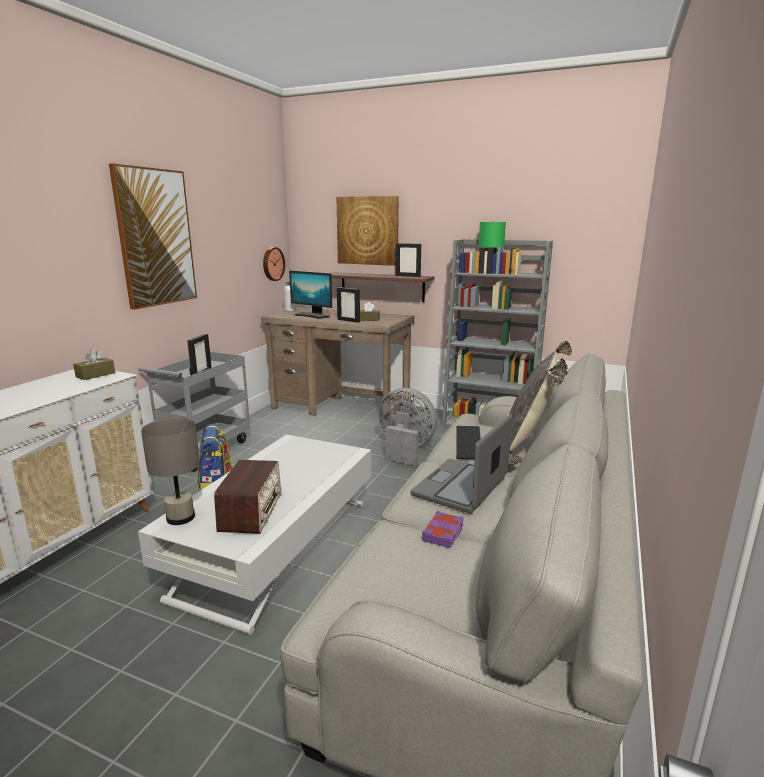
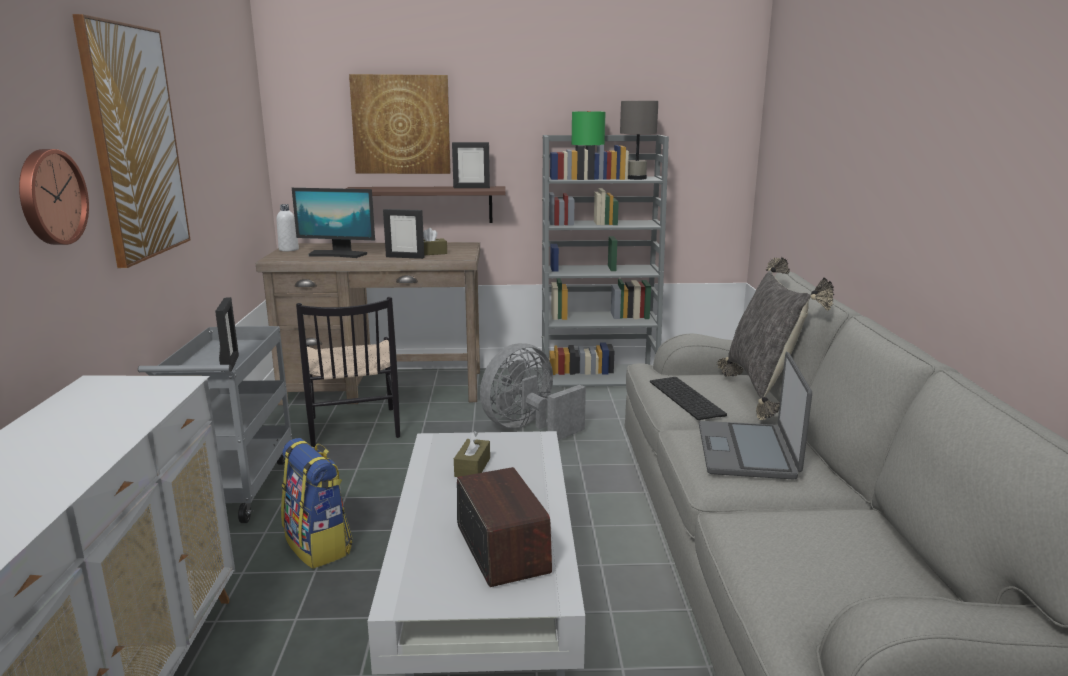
camera: 25 degrees left, 0 degrees up
(95, 375) = (135, 387): brown tissue box -> brown tissue box (472, 467)
(180, 518) = (409, 584): grey table lamp -> grey table lamp (636, 178)
(272, 264) = (254, 178): wall clock -> wall clock (50, 197)
(298, 431) = (354, 430): none -> black chair
(405, 450) = (528, 428): grey fan -> grey fan turned 45 degrees counterclockwise
(443, 533) = (793, 509): purple book -> none

